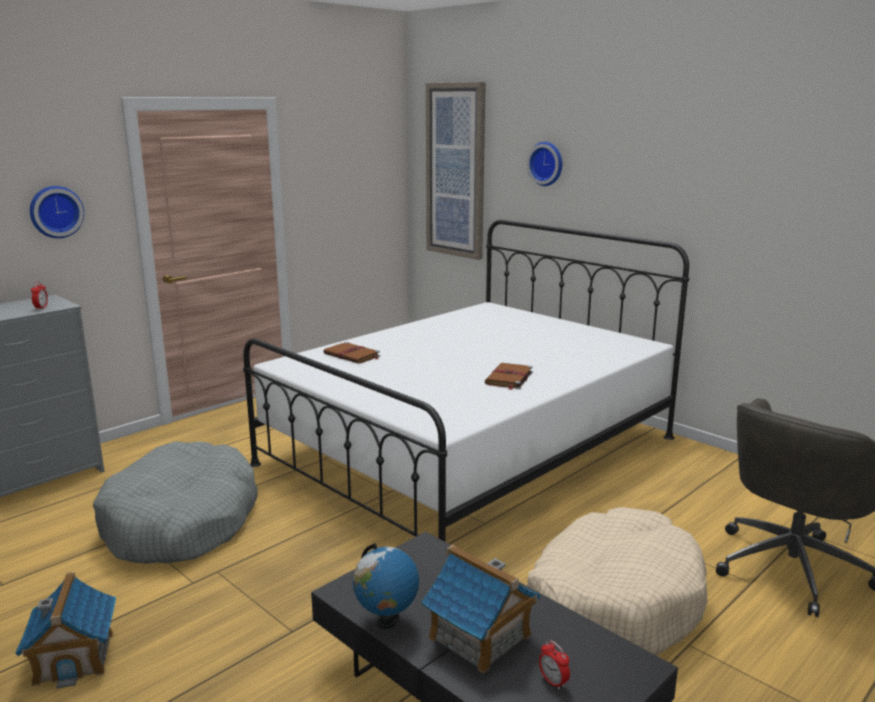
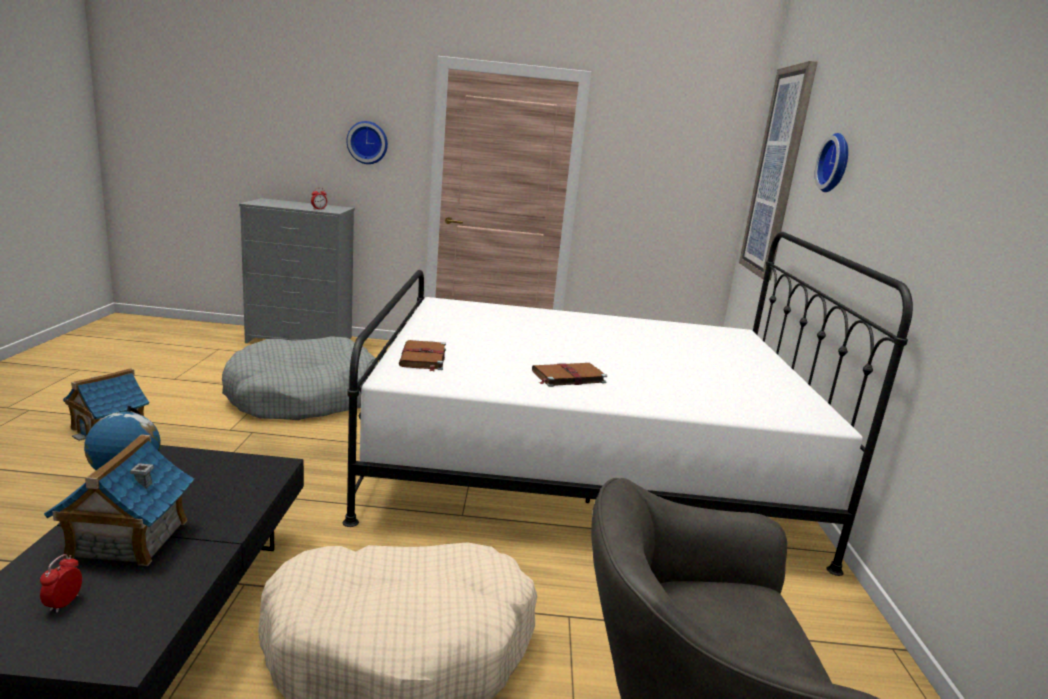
camera: 45 degrees right, 0 degrees up
(352, 355) = (502, 316): brown book -> brown book (423, 358)

